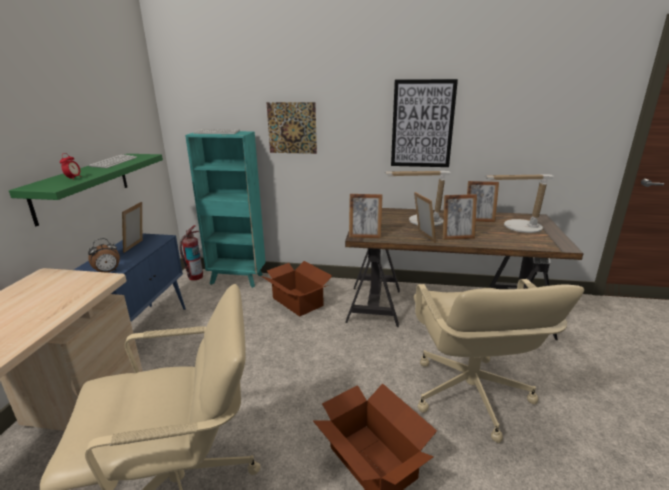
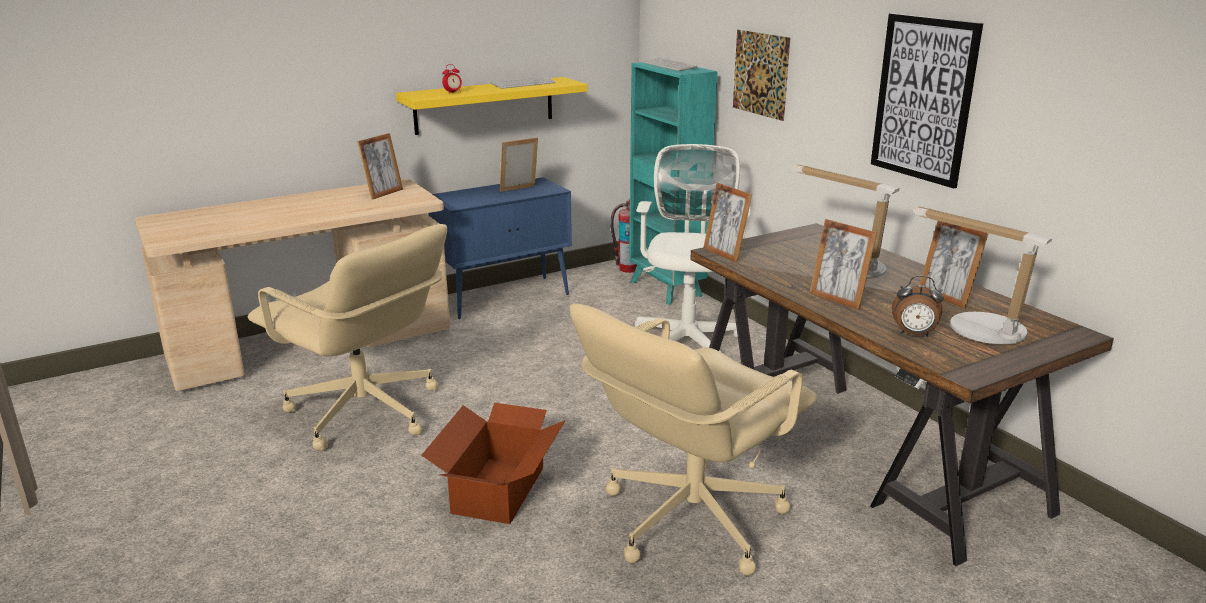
camera: 50 degrees right, 0 degrees up
(82, 186) = (484, 105): green shelf -> yellow shelf
(108, 272) = (459, 203): alarm clock -> alarm clock (914, 334)
(298, 301) = (687, 340): cardboard box -> white office chair
(423, 237) = (792, 282): picture frame -> picture frame (383, 193)

